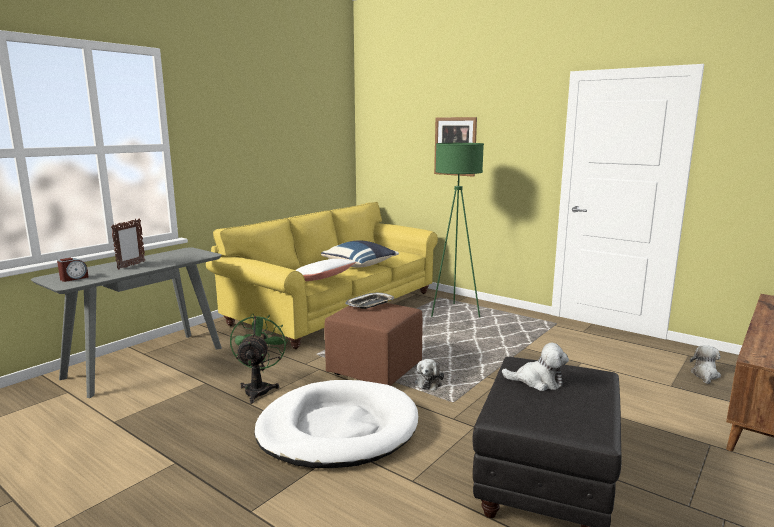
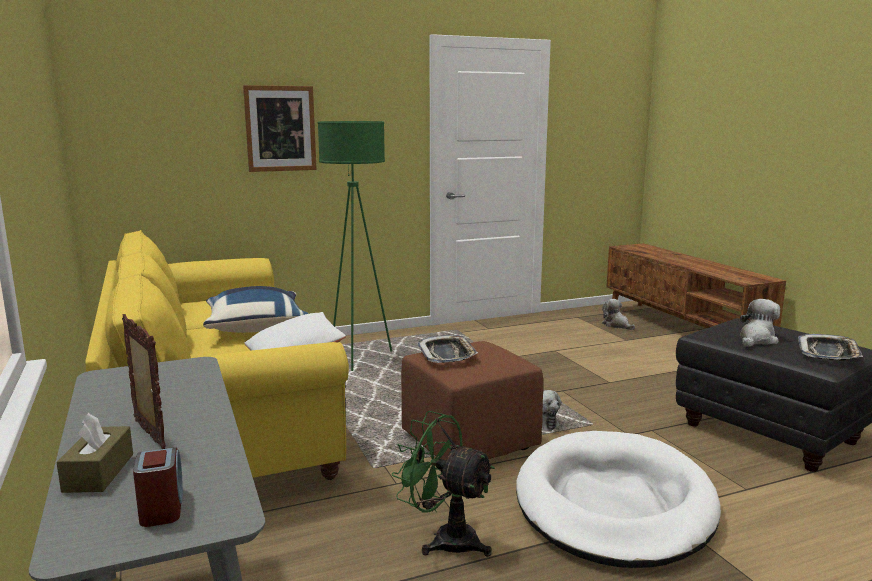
camera: 60 degrees left, 0 degrees up
(98, 268) = (99, 472): none -> brown tissue box
(547, 415) = (828, 353): none -> tray

